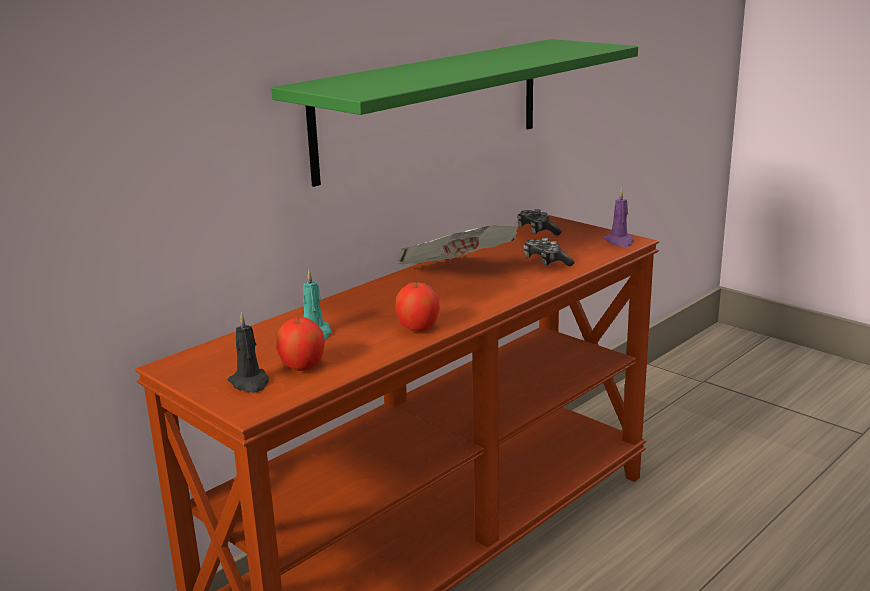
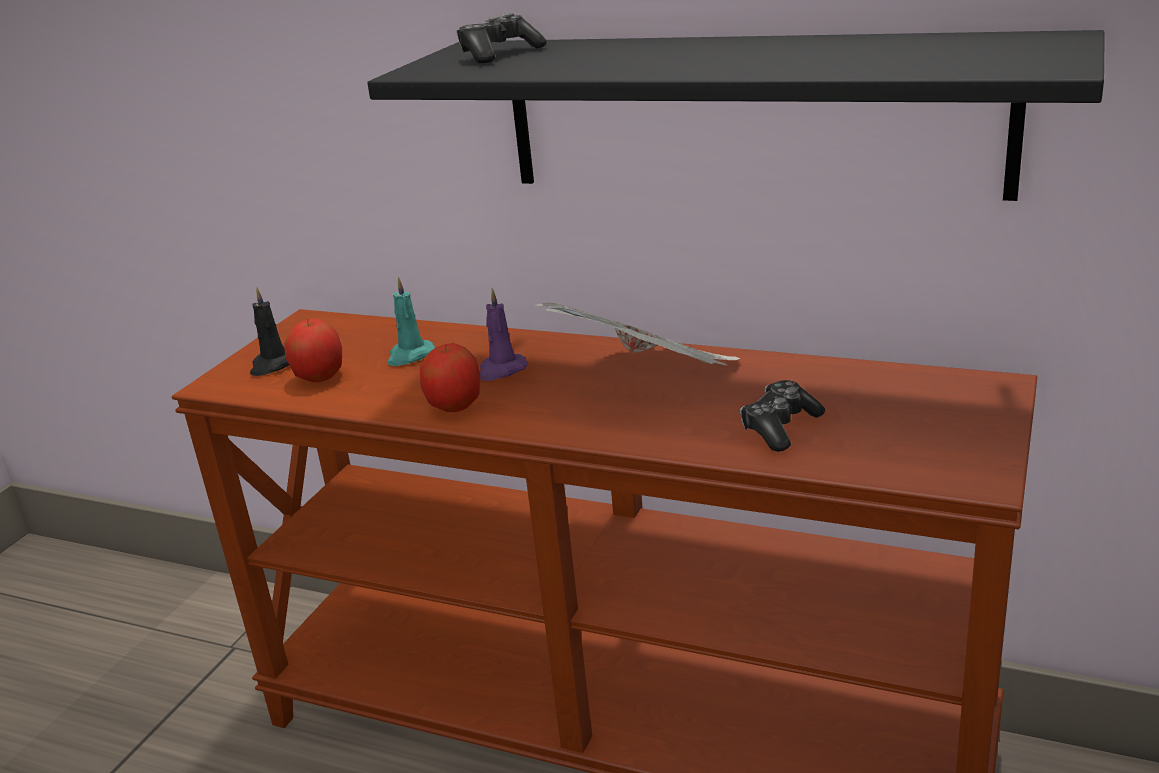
camera: 70 degrees right, 5 degrees up
(431, 107) = (748, 115): green shelf -> black shelf
(537, 231) = (926, 386): game controller -> game controller (499, 54)
(619, 242) = (955, 469): purple candle -> purple candle (501, 370)

